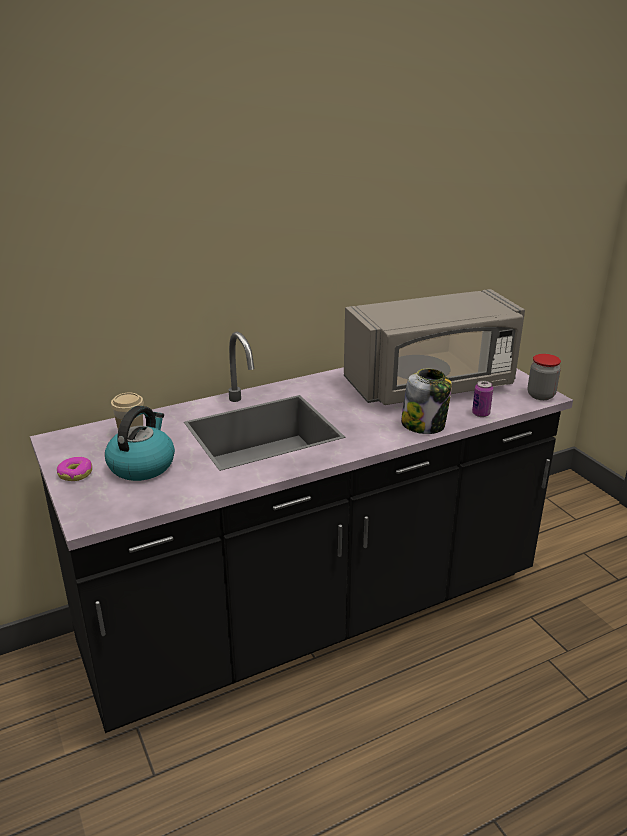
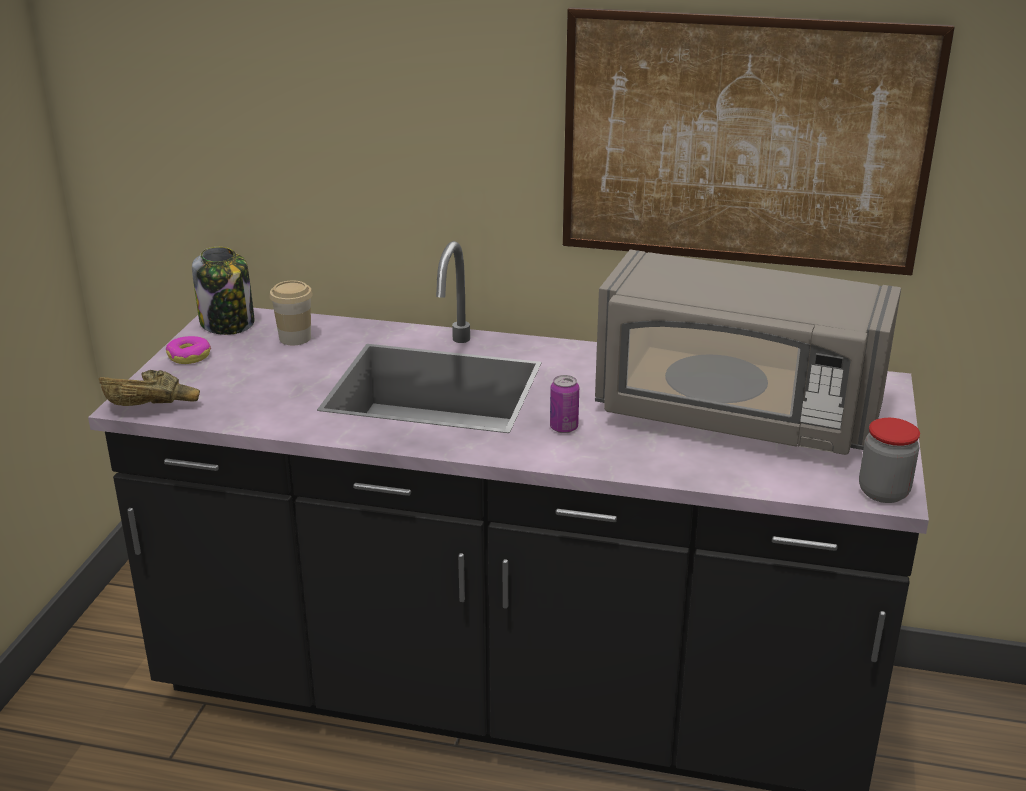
camera: 40 degrees right, 0 degrees up
(104, 513) = (153, 405): none -> brown bowl
(142, 465) = (256, 373): kettle -> none
(380, 229) = (743, 143): none -> picture
(424, 425) = (632, 460): jar -> jar (228, 323)
(480, 414) = (739, 478): can -> can (564, 428)

